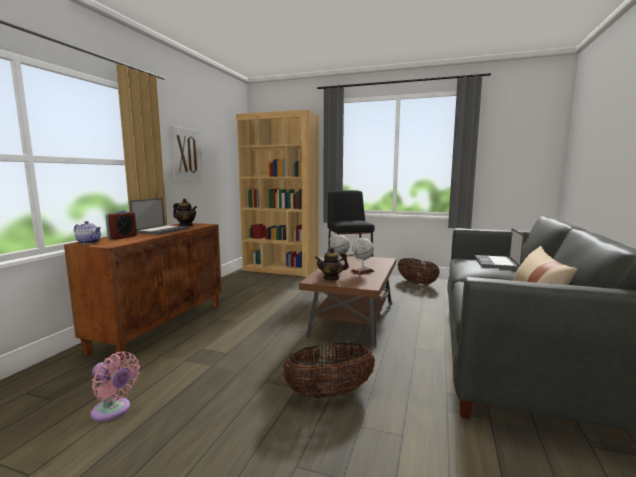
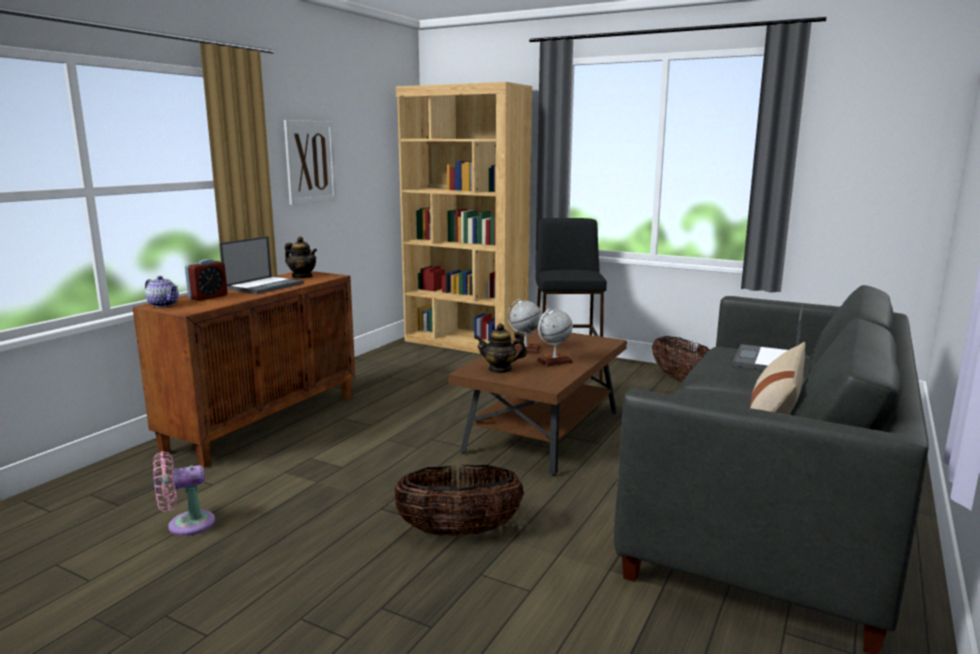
camera: 10 degrees right, 5 degrees up
(113, 411) = (186, 525): pink fan -> pink fan turned 120 degrees clockwise

